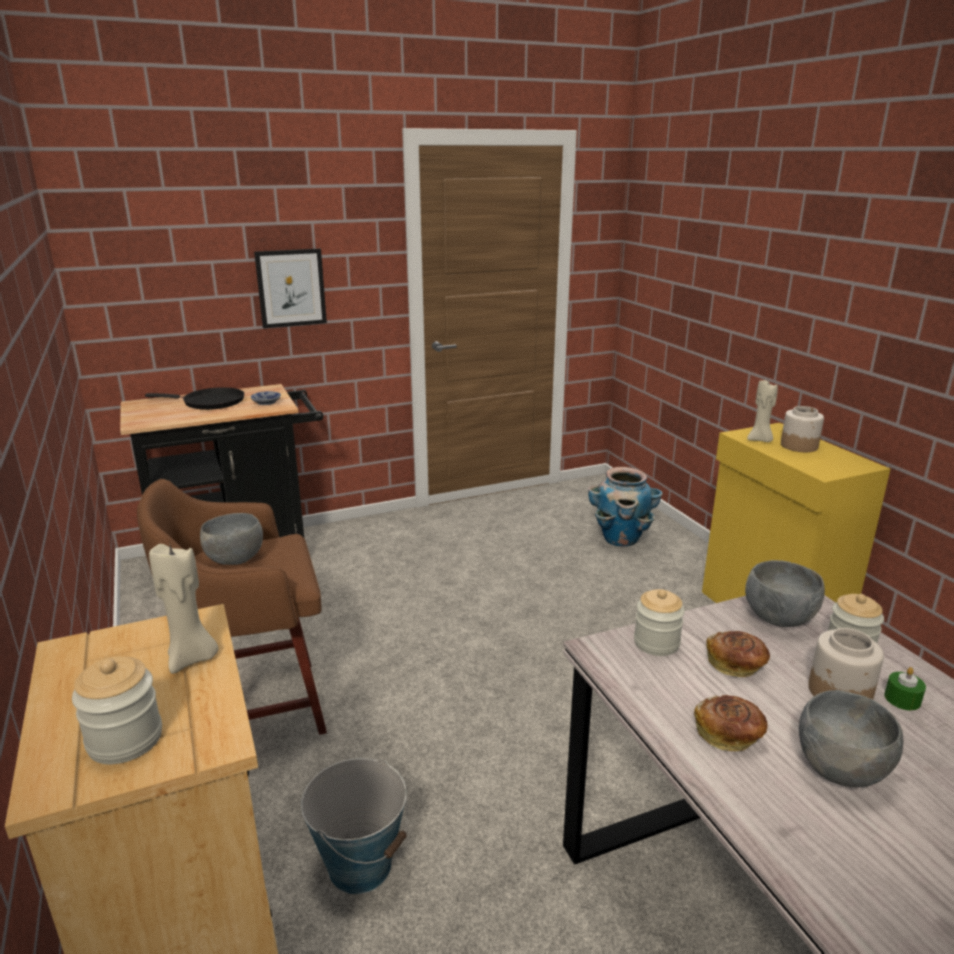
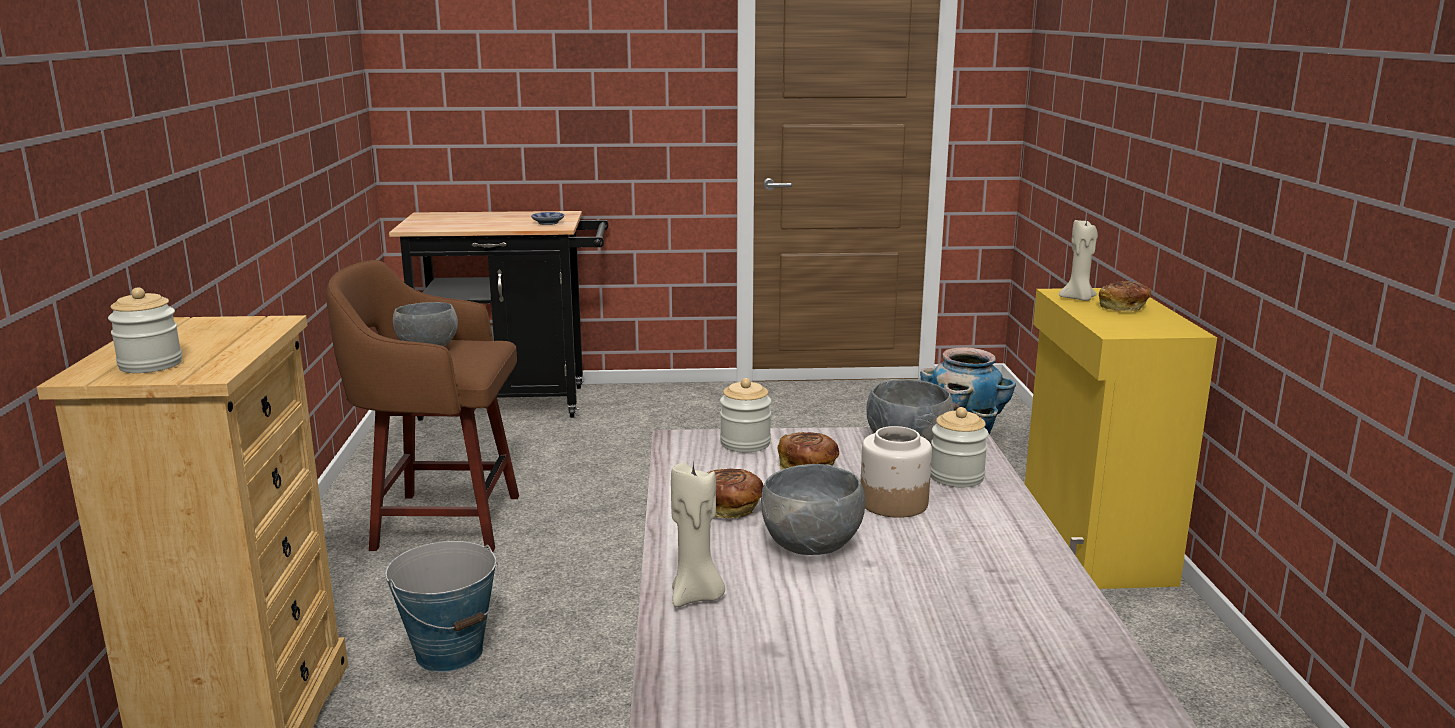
camera: 20 degrees right, 5 degrees down
(192, 658) = (244, 337): beige candle -> beige candle (696, 596)
(210, 402) = (494, 219): black frying pan -> none
(291, 288) = (600, 103): picture -> none
(799, 446) = (1123, 308): jar -> bread
(902, 699) = (959, 518): green candle -> none

